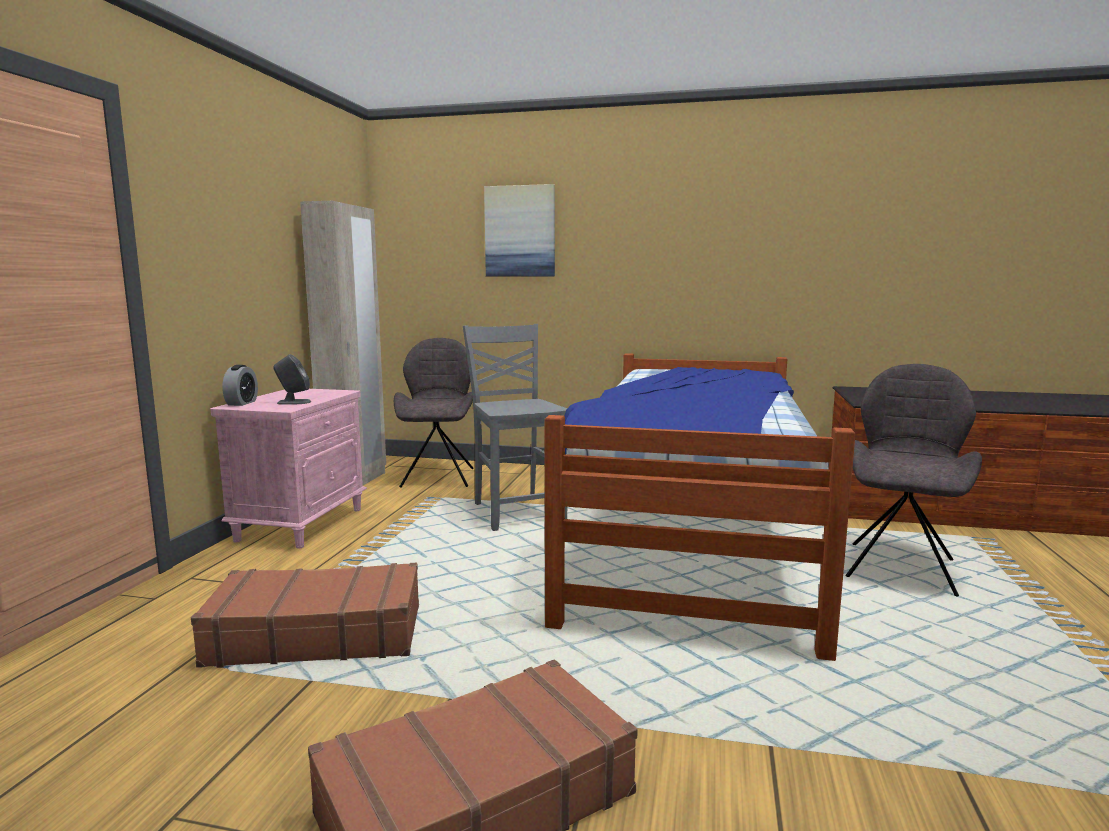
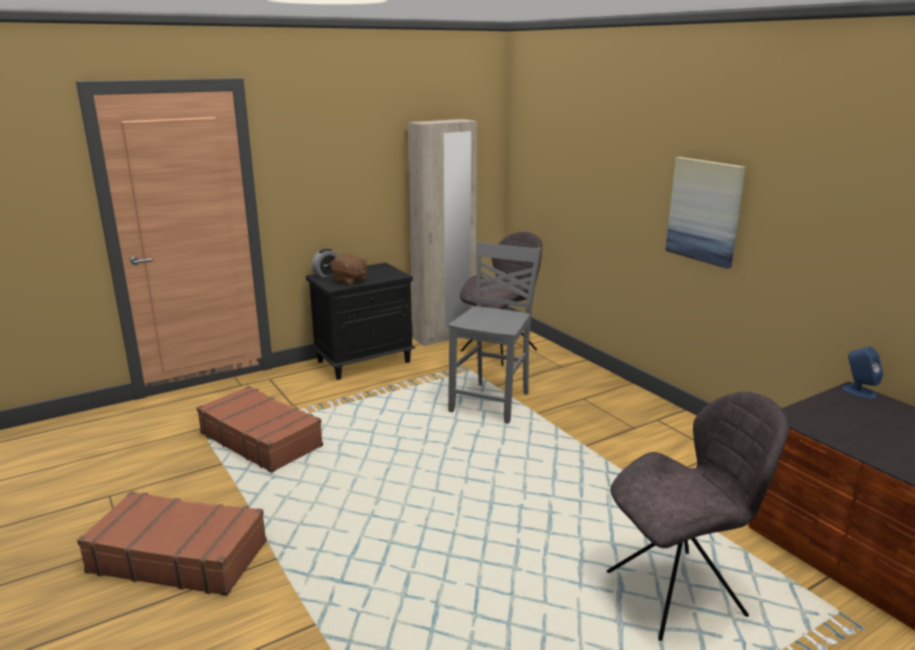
camera: 45 degrees right, 10 degrees up
(293, 402) = (350, 281): grey speaker -> brown plush toy
(301, 524) = (364, 361): pink nightstand -> black nightstand
(520, 231) = (596, 145): picture -> picture (705, 211)
(690, 534) = (572, 475): bed -> none
(852, 388) = (858, 391): none -> blue speaker

